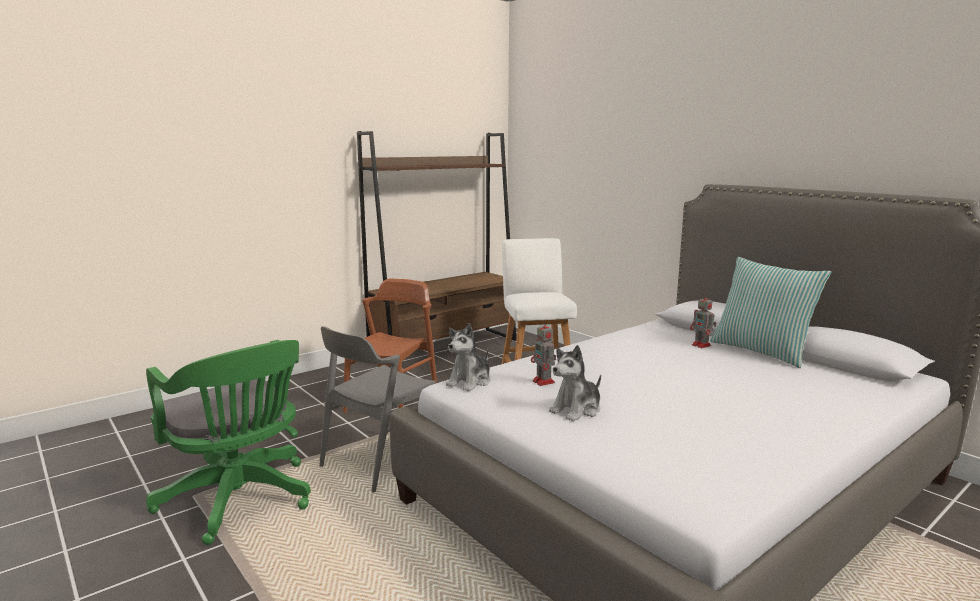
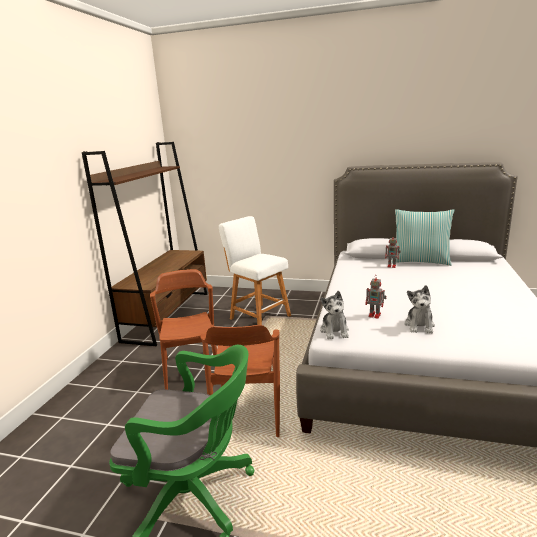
camera: 35 degrees left, 5 degrees up
(380, 461) = (248, 413): grey chair -> brown chair

